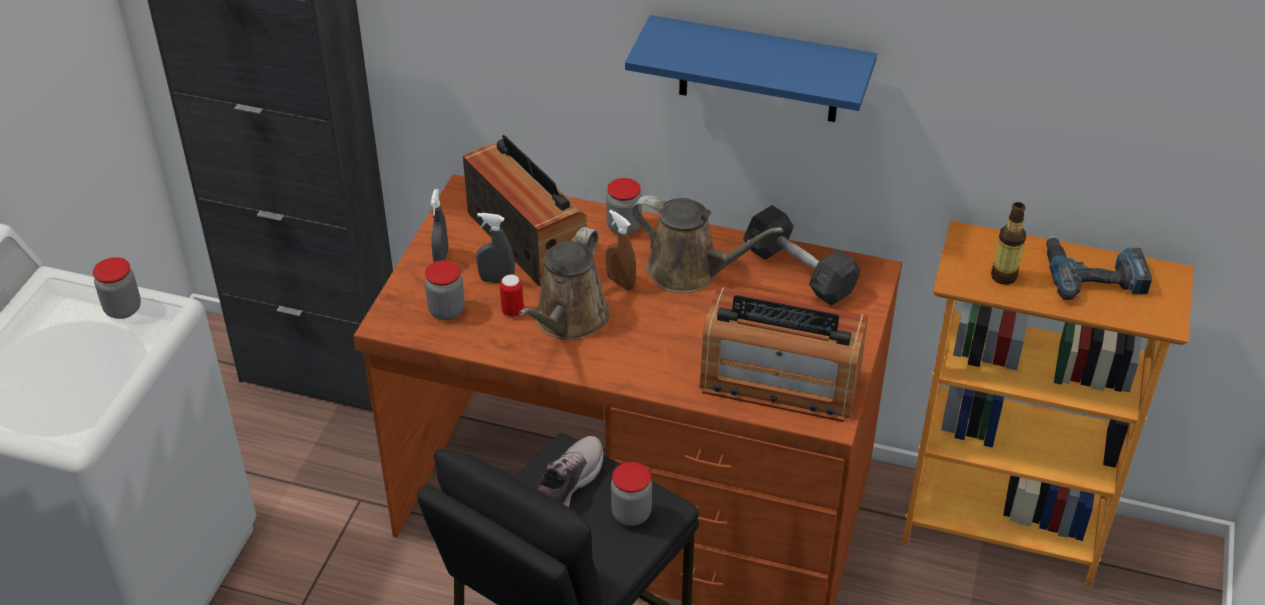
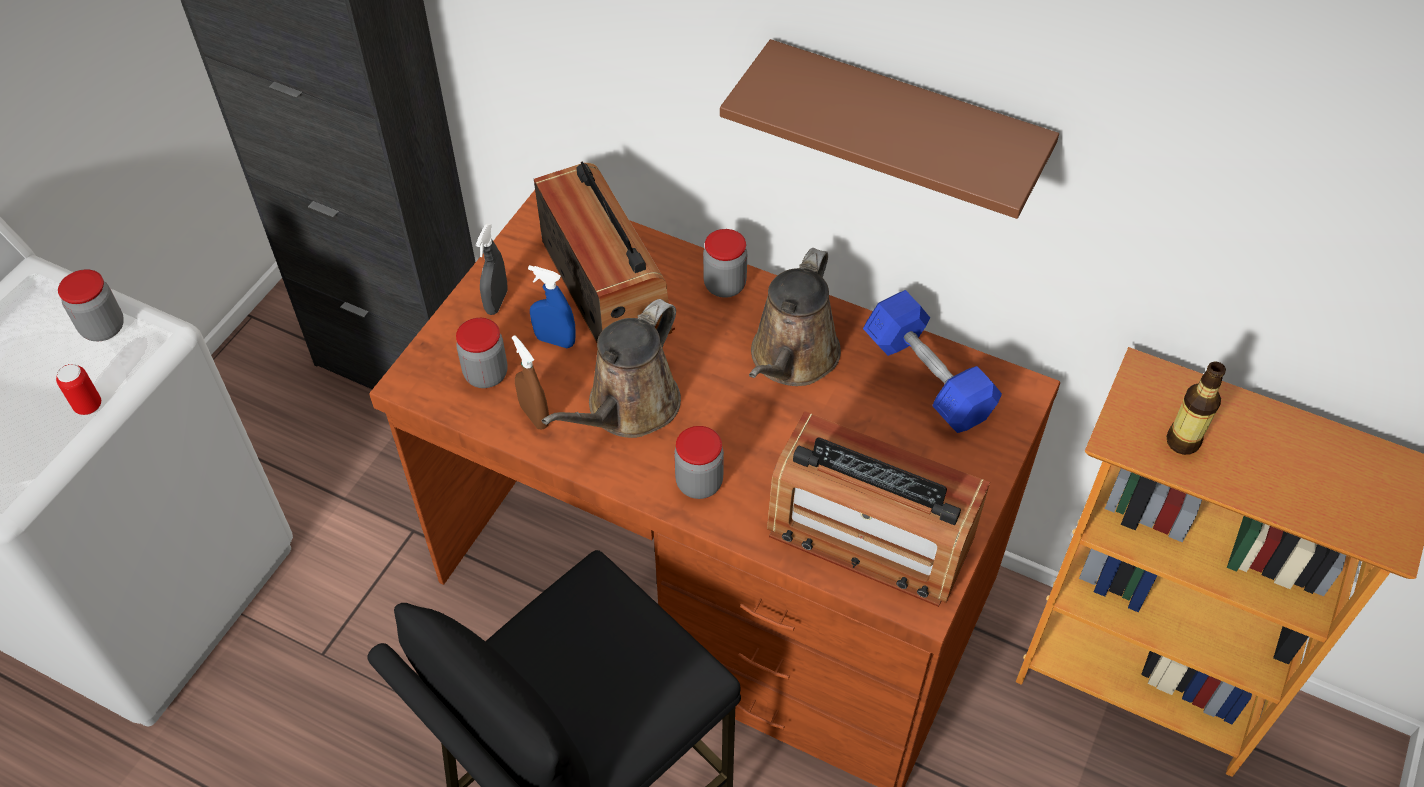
camera: 10 degrees right, 10 degrees up
(497, 280) = (555, 340): grey spray bottle -> blue spray bottle
(512, 311) = (564, 386): can -> can (88, 406)
(566, 486) = (583, 630): shoe -> none
(620, 282) = (703, 363): brown spray bottle -> brown spray bottle (534, 416)
(631, 514) = (654, 683): jar -> jar (699, 483)
(690, 271) = (792, 359): brown watering can -> brown watering can turned 75 degrees clockwise
(759, 70) = (904, 128): blue shelf -> brown shelf
(799, 271) = (927, 378): grey dumbbell -> blue dumbbell
(1093, 274) = (1304, 454): power drill -> none

